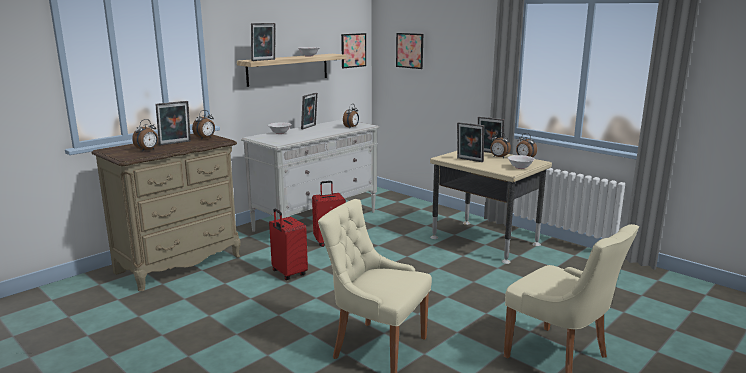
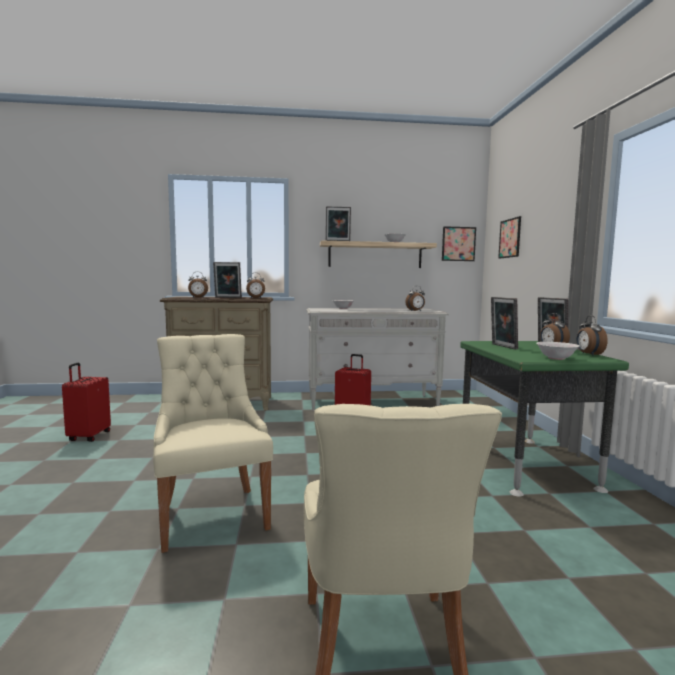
camera: 40 degrees right, 10 degrees down
(288, 273) = (274, 430): red suitcase -> red suitcase (88, 436)
(309, 127) = (380, 308): picture frame -> none
(485, 240) = (525, 464): beige desk -> green desk

